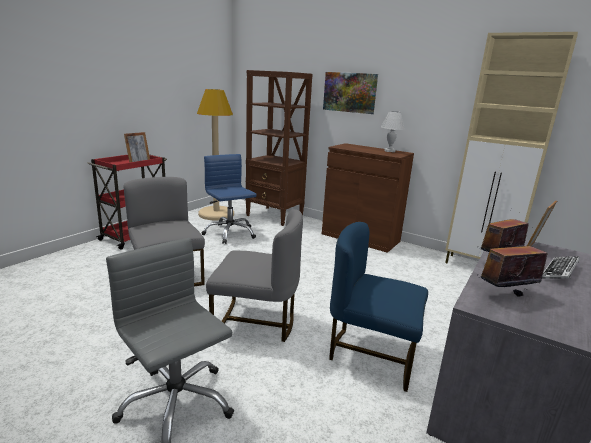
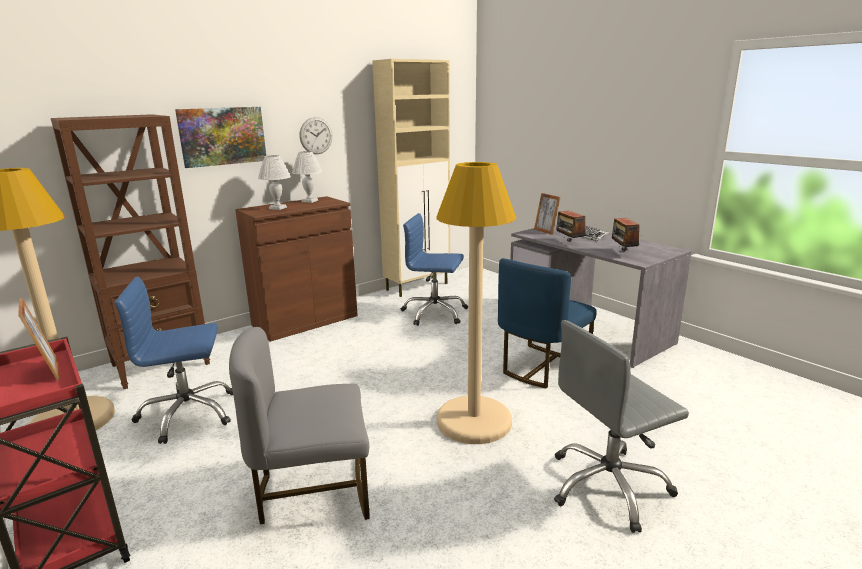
camera: 70 degrees left, 0 degrees up
(255, 323) = (474, 421): grey chair -> beige floor lamp
(358, 148) = (278, 208): none -> white table lamp
(418, 101) = (316, 135): none -> wall clock
(430, 283) = (434, 313): none -> blue office chair

